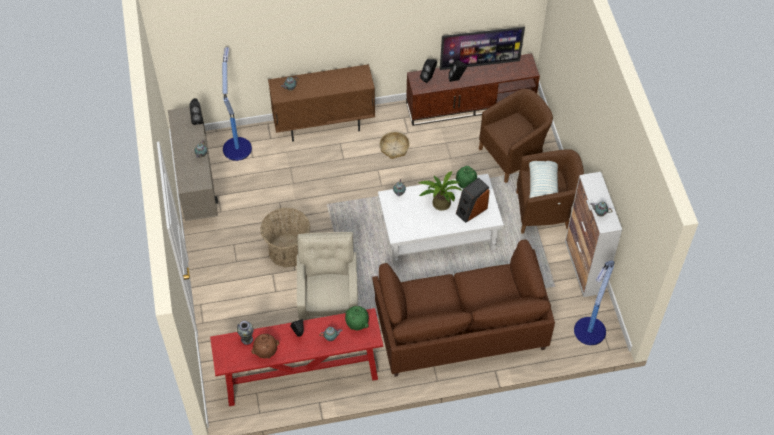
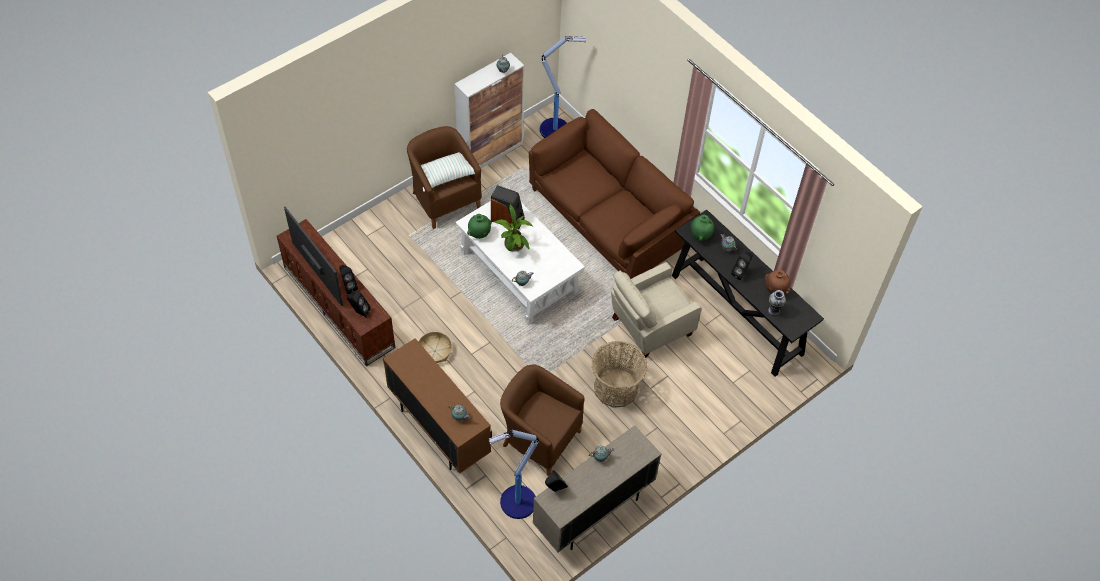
camera: 120 degrees left, 0 degrees up
(300, 375) = (737, 315): red console table -> black console table
(513, 155) = (389, 246): brown armchair -> brown armchair (539, 438)

